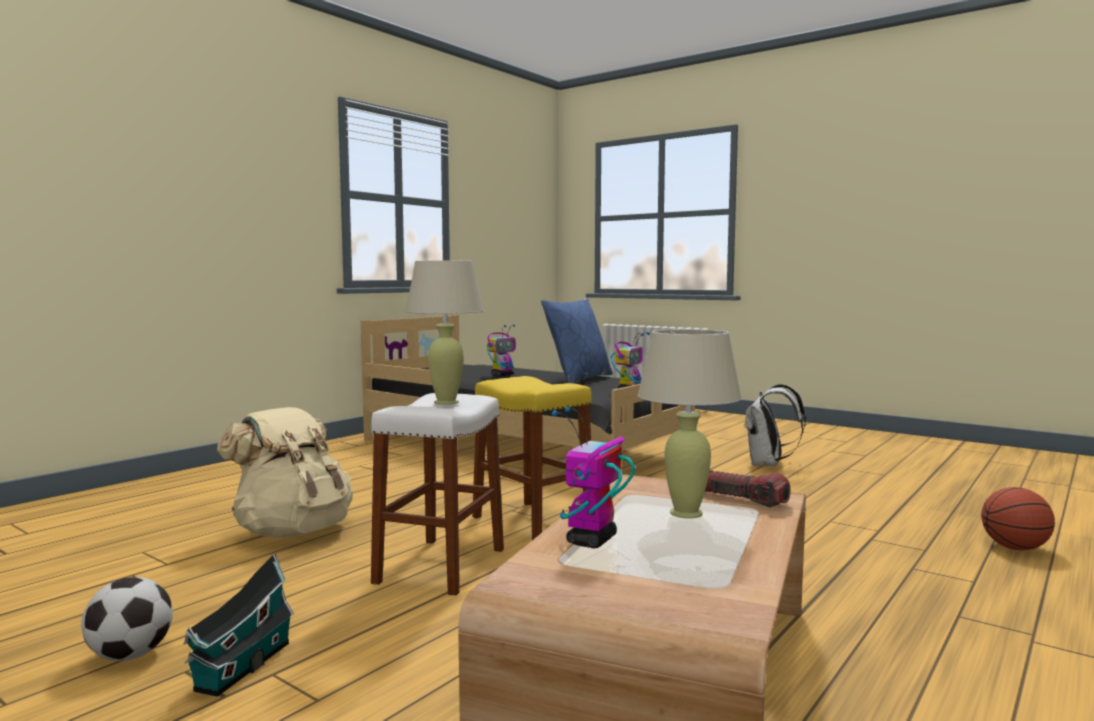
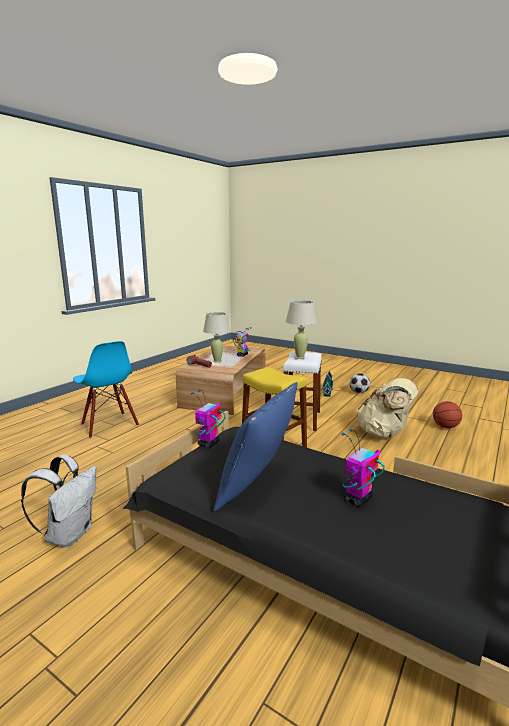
camera: 175 degrees right, 10 degrees up
(925, 567) = (109, 425): none -> blue chair
(1015, 548) = (50, 437): basketball -> basketball (445, 427)

